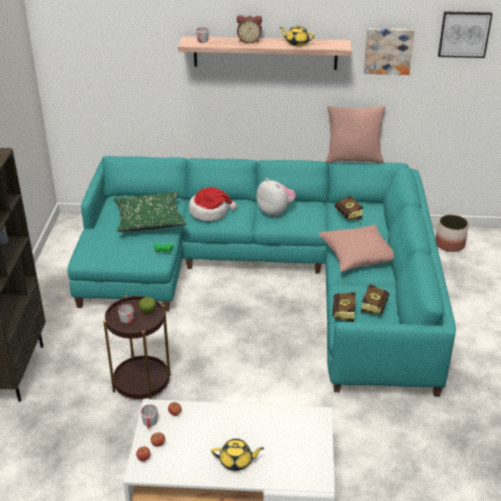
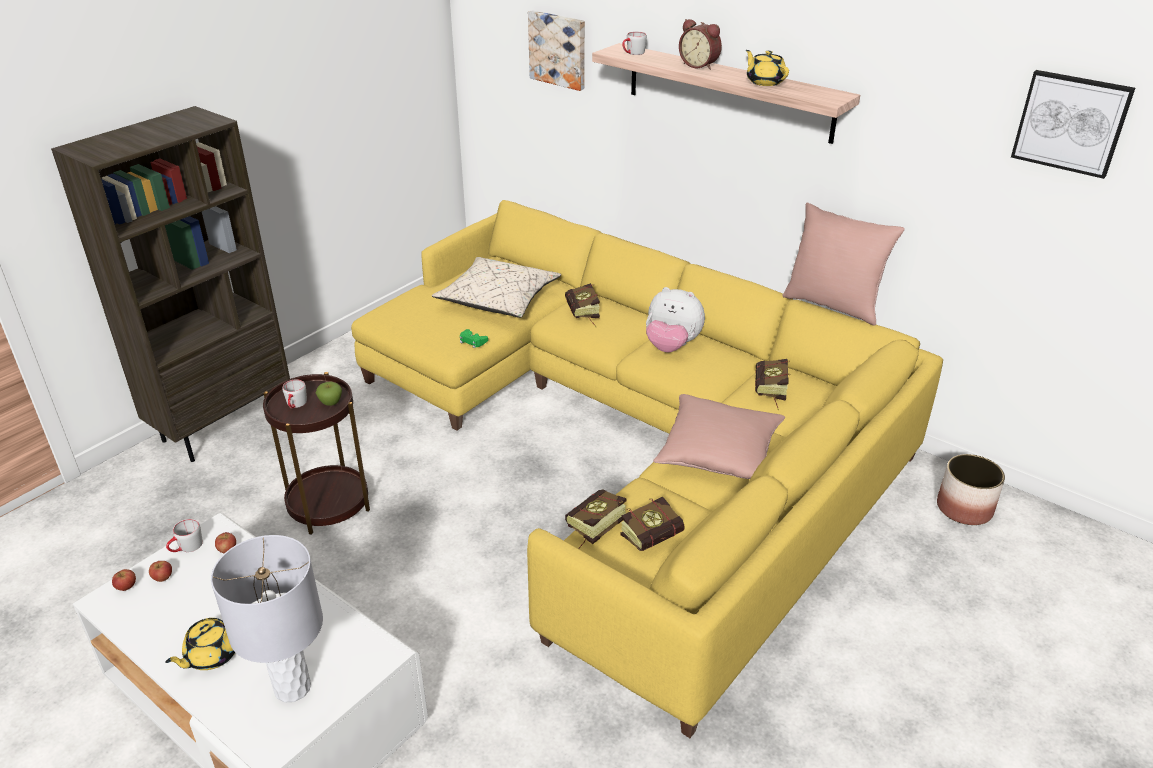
camera: 35 degrees right, 0 degrees up
(149, 220) = (498, 300): green pillow -> beige pillow
(210, 212) = (583, 316): hat -> book
(236, 461) = (211, 655): yellow teapot -> yellow teapot turned 90 degrees clockwise
(273, 275) = (637, 440): turquoise sofa -> yellow sofa
(275, 212) = (671, 346): plush toy -> plush toy turned 120 degrees clockwise
(296, 451) = (293, 687): none -> grey table lamp
(388, 50) = (923, 127): picture -> picture (558, 49)

